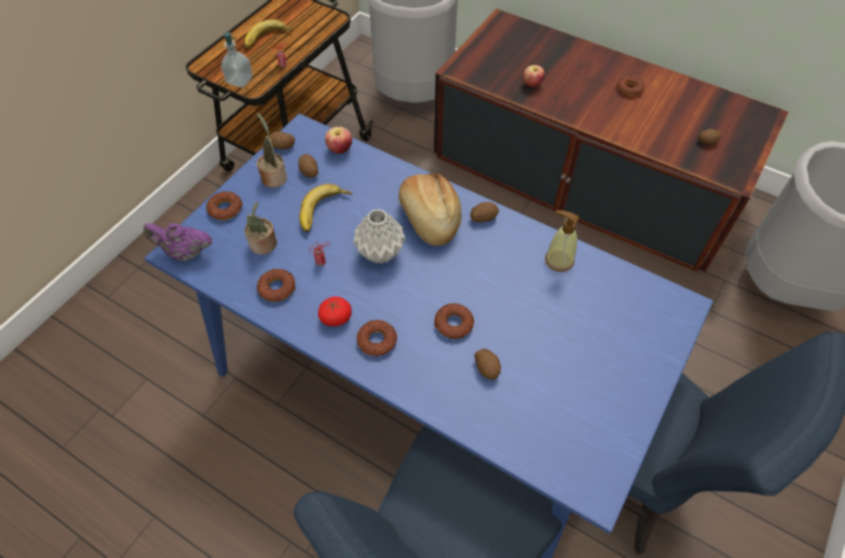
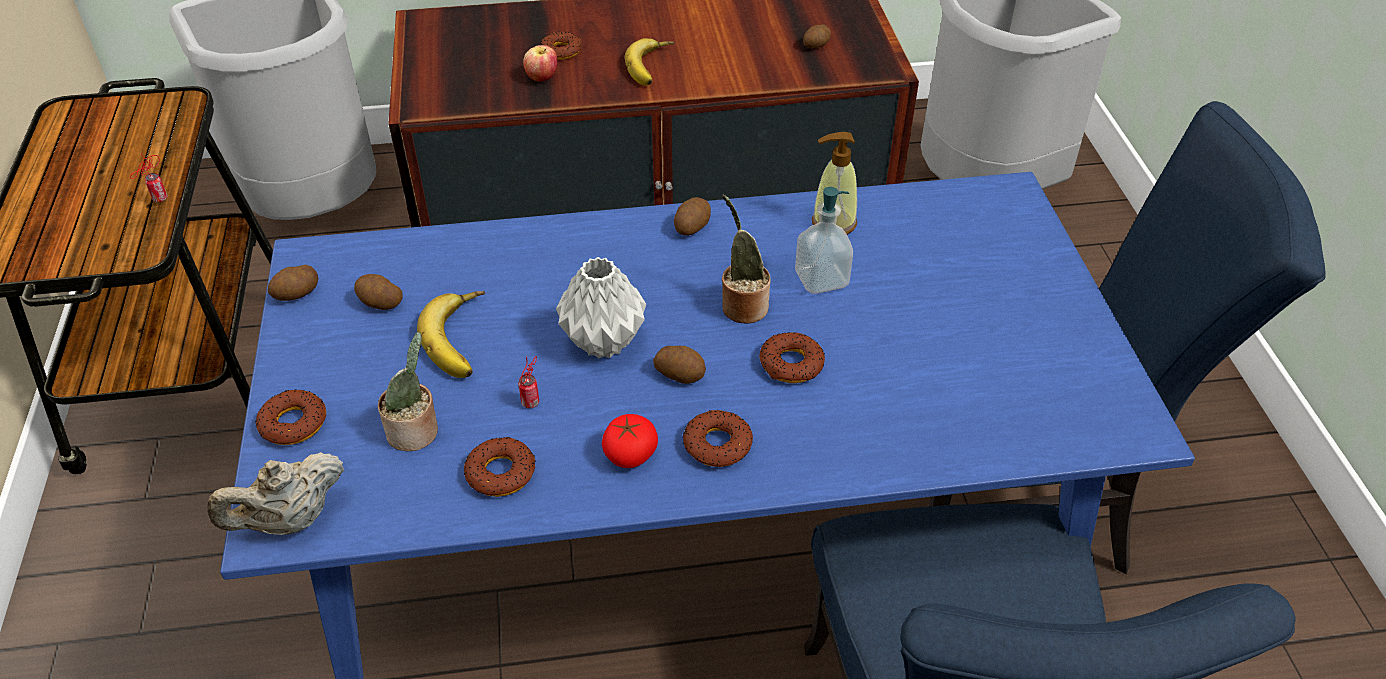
camera: 40 degrees left, 10 degrees down
(185, 253) = (290, 520): purple teapot -> beige teapot
(240, 80) = (103, 253): soap dispenser -> soap dispenser (821, 279)
(267, 39) = (90, 177): banana -> banana (653, 67)
(274, 177) = (329, 339): potted plant -> potted plant (742, 306)
(340, 150) = (397, 252): apple -> none
(428, 218) = (622, 266): bread -> none
(487, 368) = (885, 385): potato -> potato (680, 374)
(629, 89) = (670, 29): donut -> donut (561, 51)

